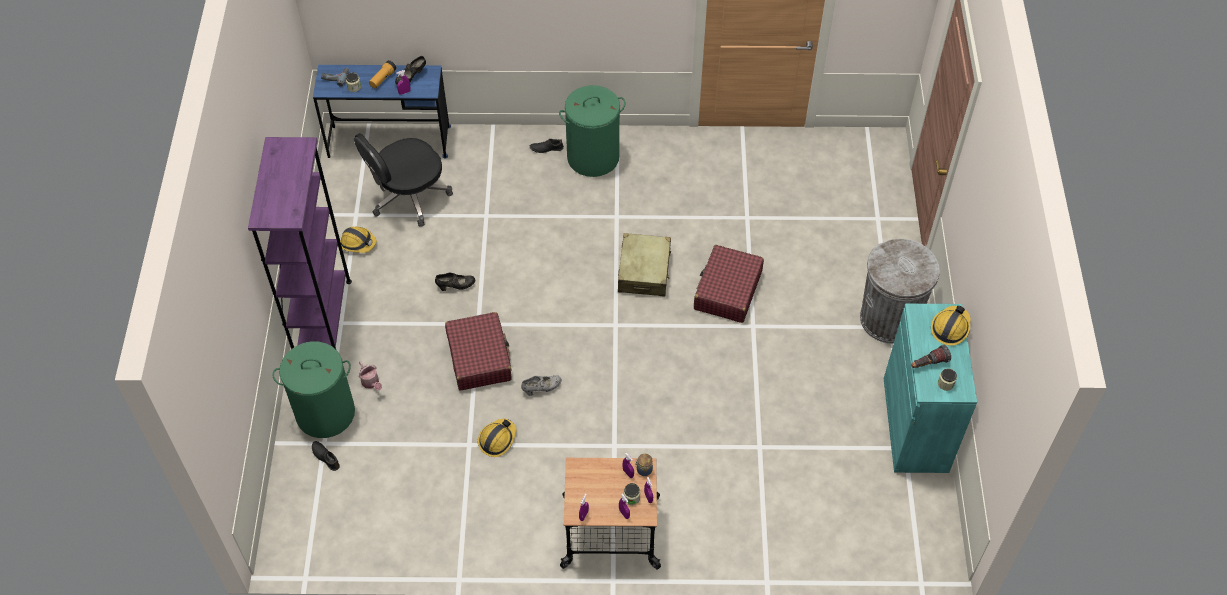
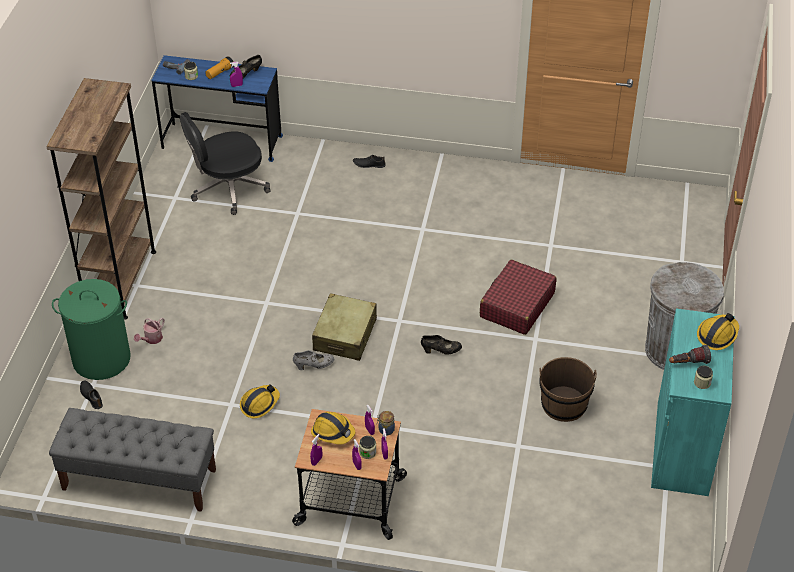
camera: 10 degrees right, 10 degrees down
(323, 321) = (121, 281): purple bookcase -> brown bookcase
(358, 243) = (170, 221): hard hat -> hard hat (333, 432)
(371, 383) = (151, 339): watering can -> watering can turned 60 degrees clockwise
(396, 542) = (138, 479): none -> grey bench
(456, 286) = (253, 268): black shoe -> black shoe (441, 351)
(479, 357) = (260, 331): red suitcase -> none
(593, 157) = (412, 177): green laundry basket -> none
(644, 271) = (438, 278): beige suitcase -> beige suitcase (345, 335)
(794, 395) = (564, 405): none -> brown bucket

